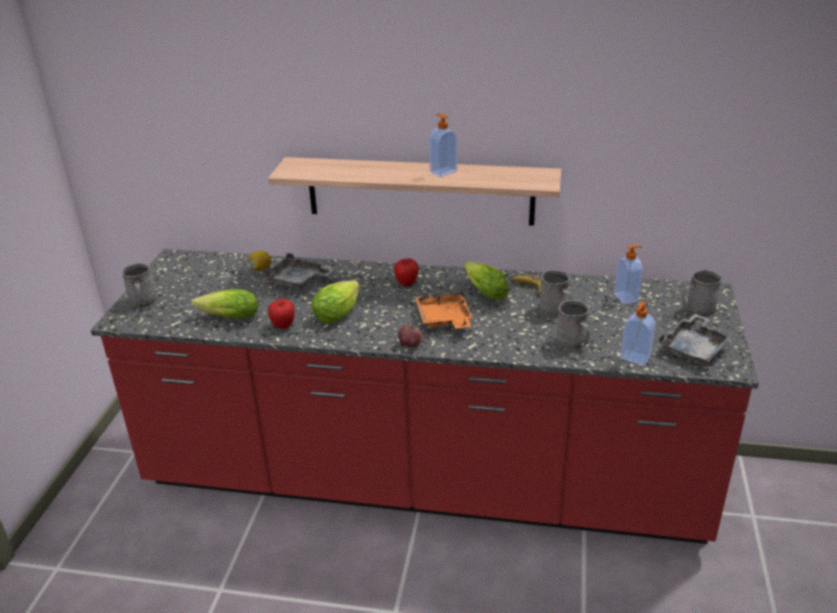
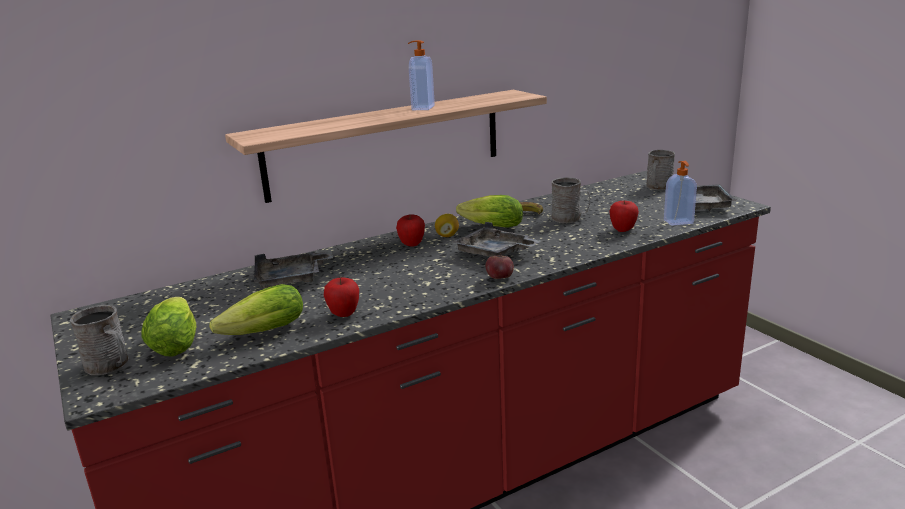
camera: 40 degrees left, 10 degrees down
(261, 268) = (227, 285): lemon -> lemon (447, 236)
(339, 312) = (385, 283): lettuce -> lettuce (177, 341)
(444, 319) = (494, 253): orange tray -> grey tray
(573, 344) = (623, 230): grey mug -> apple
(626, 297) = (601, 196): soap dispenser -> none

